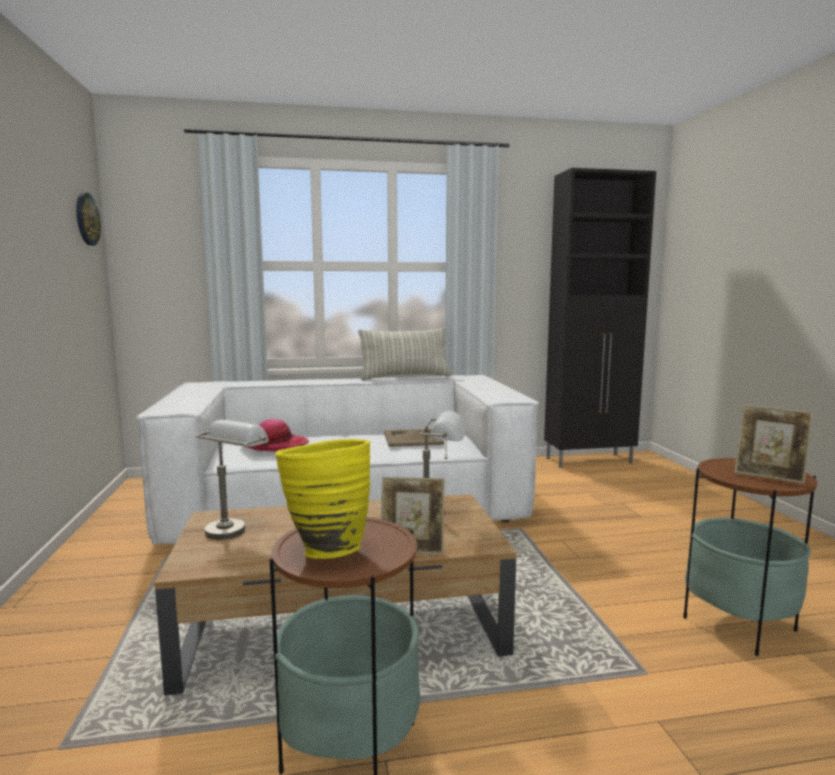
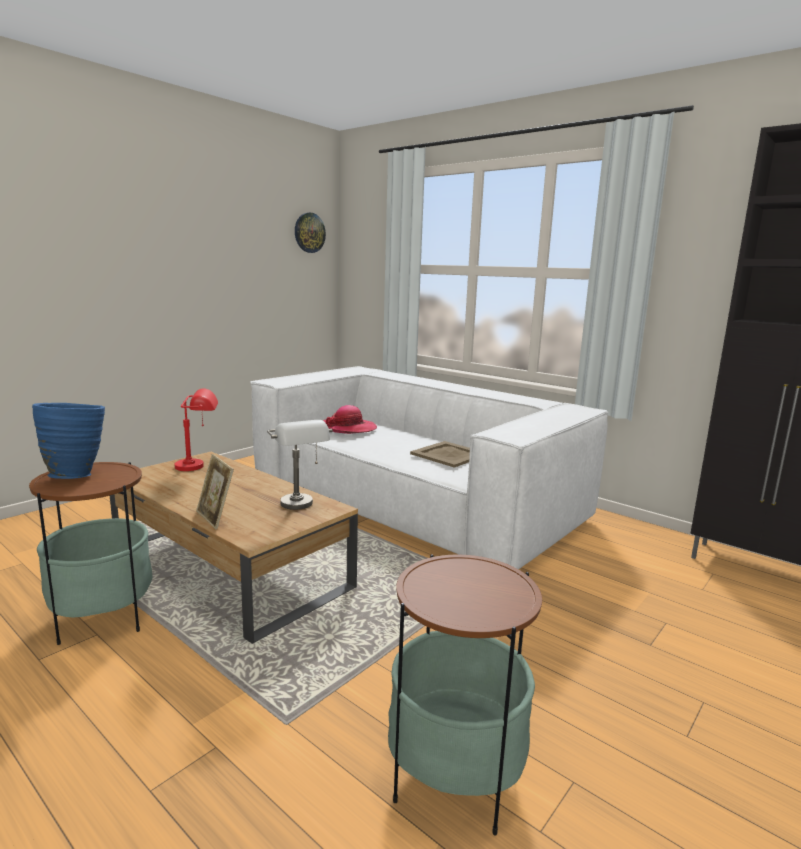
camera: 50 degrees right, 5 degrees up
(234, 526) = (199, 466): grey table lamp -> red table lamp
(325, 548) = (77, 474): yellow vase -> blue vase
(405, 377) = (520, 395): pillow -> none
(769, 475) = (466, 597): picture frame -> none

